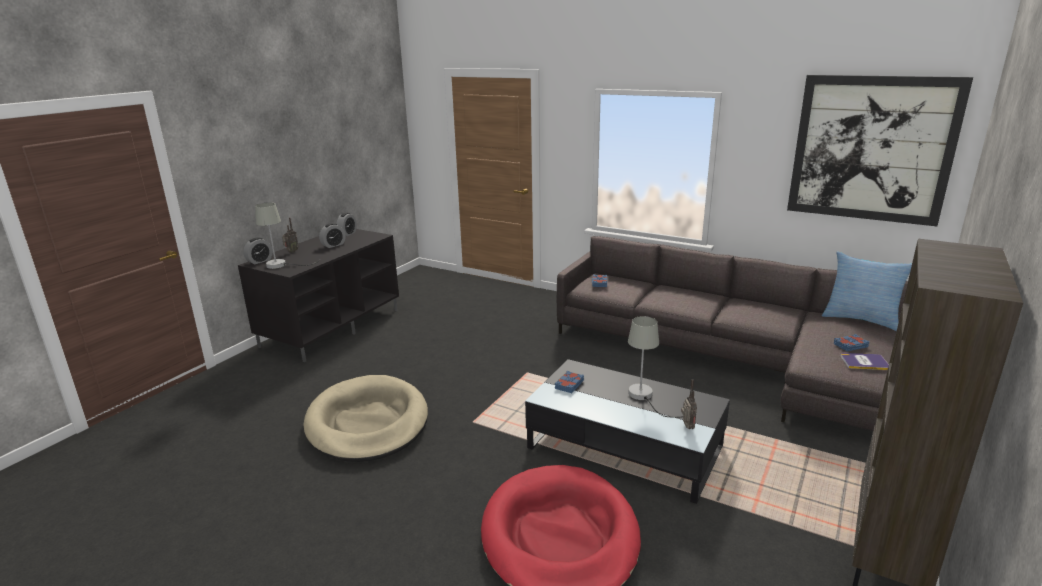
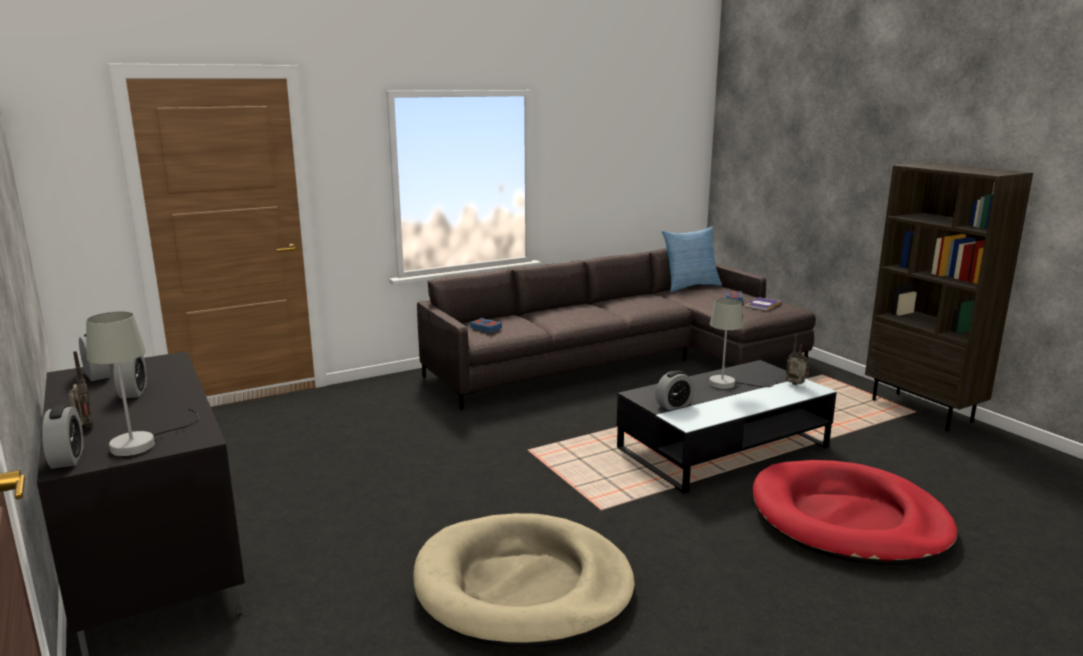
camera: 60 degrees left, 5 degrees down
(569, 384) = (674, 405): blue book -> alarm clock
(871, 149) = (652, 136): picture -> none

